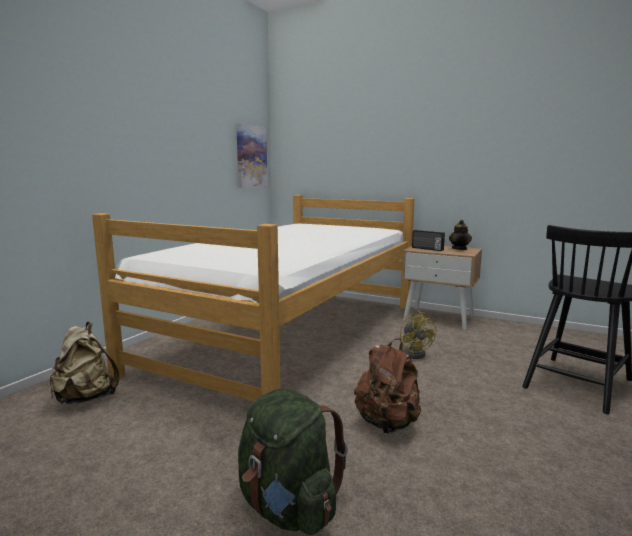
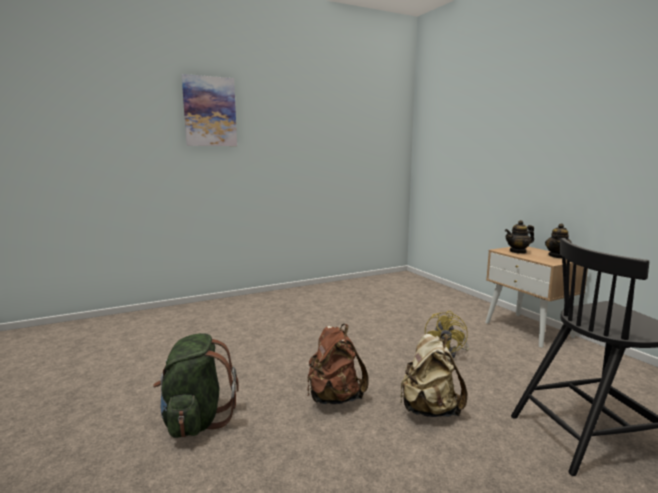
camera: 35 degrees right, 0 degrees up
(86, 398) = (187, 319): beige backpack -> beige backpack (429, 410)
(251, 157) = (385, 151): picture -> picture (210, 111)
(291, 335) = (362, 312): bed -> none
(427, 249) = (518, 251): radio -> teapot

